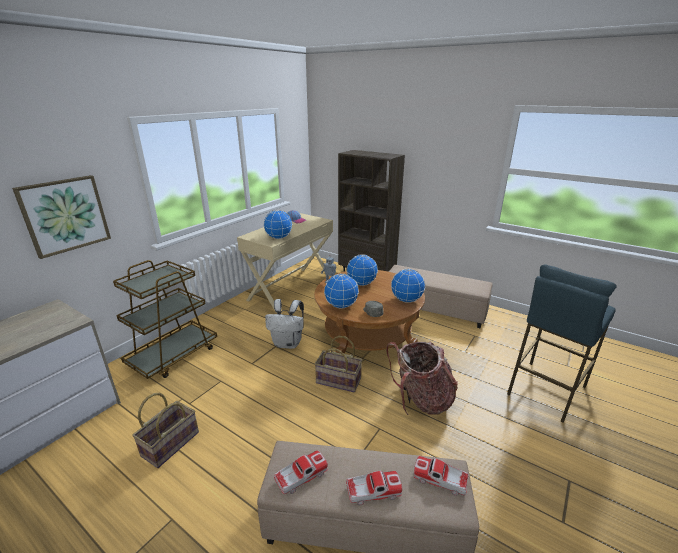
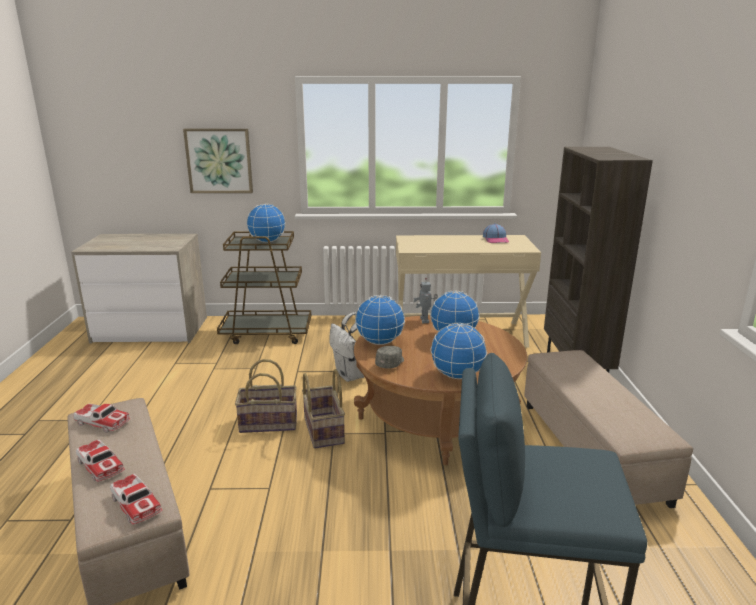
camera: 55 degrees right, 5 degrees down
(170, 443) = (161, 383): basket -> basket (269, 423)
(278, 238) = (428, 248): globe -> globe (267, 241)
(421, 400) = (350, 505): backpack -> none
(440, 479) = (136, 504): toy car -> toy car turned 150 degrees clockwise

